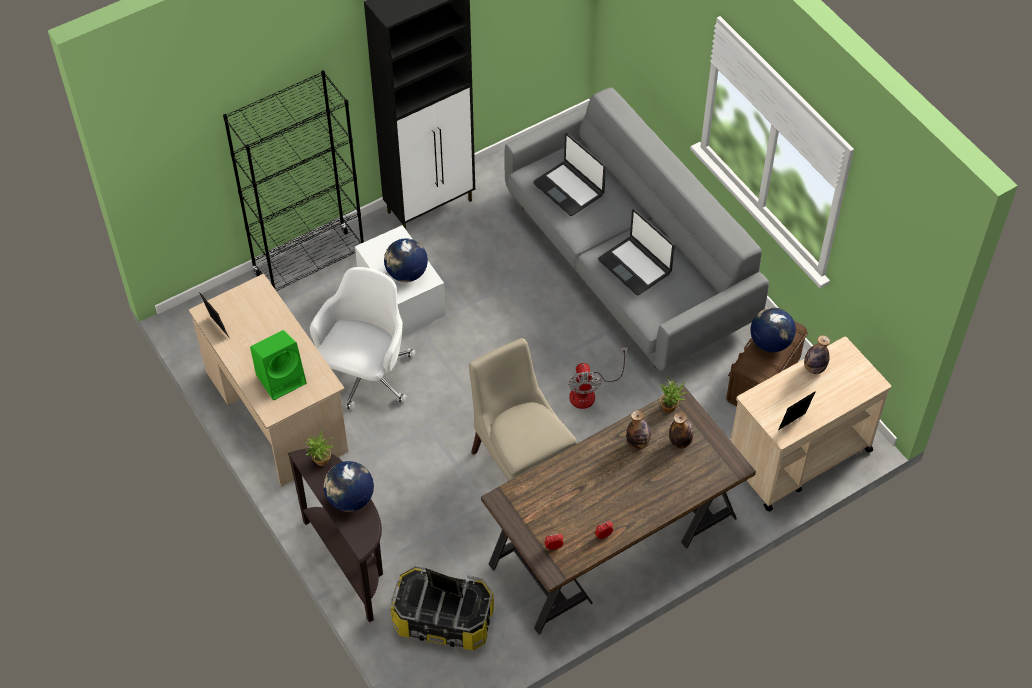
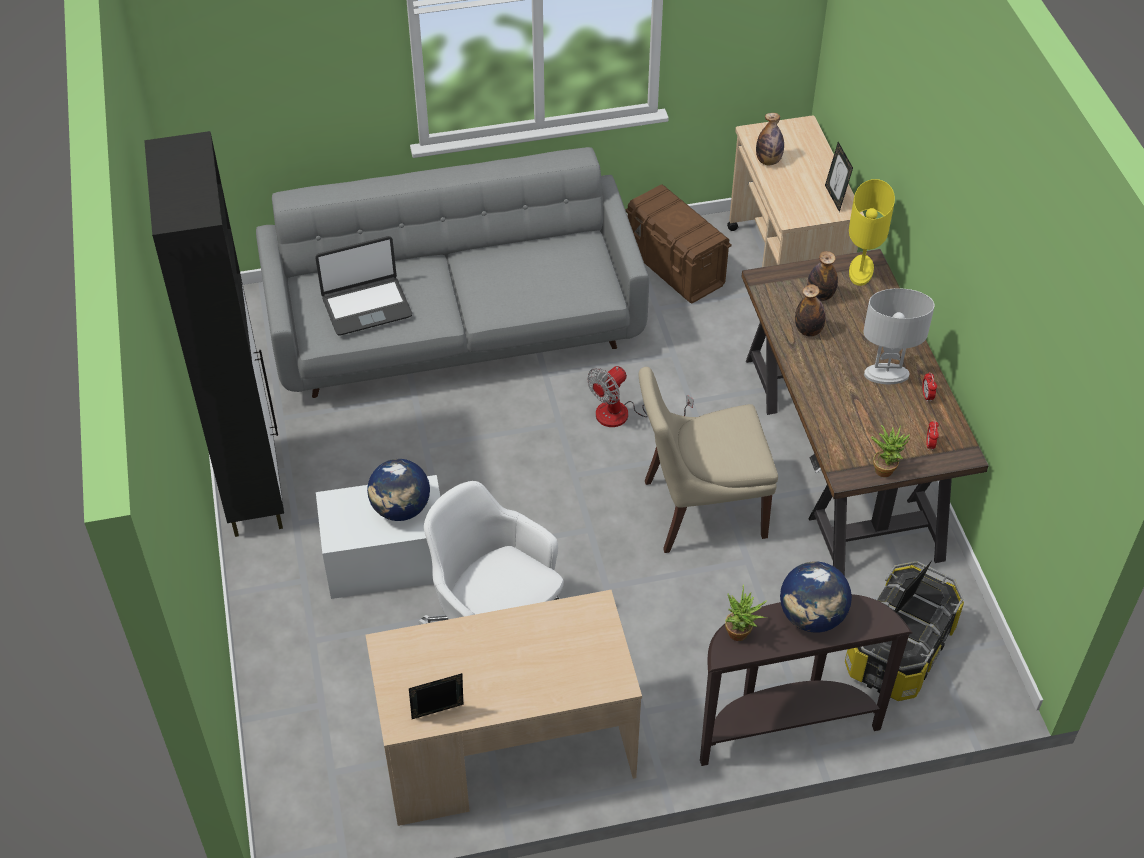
camera: 70 degrees left, 5 degrees down
(282, 378) = (564, 656): green speaker -> none
(310, 265) = (274, 648): black bookcase -> none
(589, 392) = (624, 416): fan -> fan turned 120 degrees clockwise
(614, 504) = (886, 374): none -> white table lamp
(635, 266) = (518, 283): laptop -> none
(671, 408) = (770, 289): potted plant -> potted plant (885, 468)
(722, 463) = (861, 271): none -> yellow table lamp
(770, 342) = (671, 216): globe -> none

